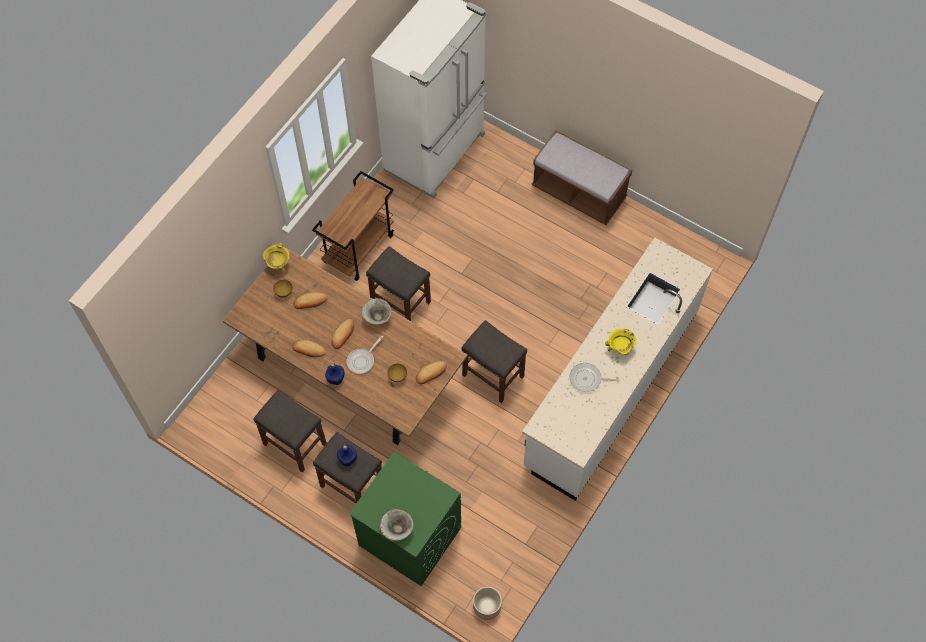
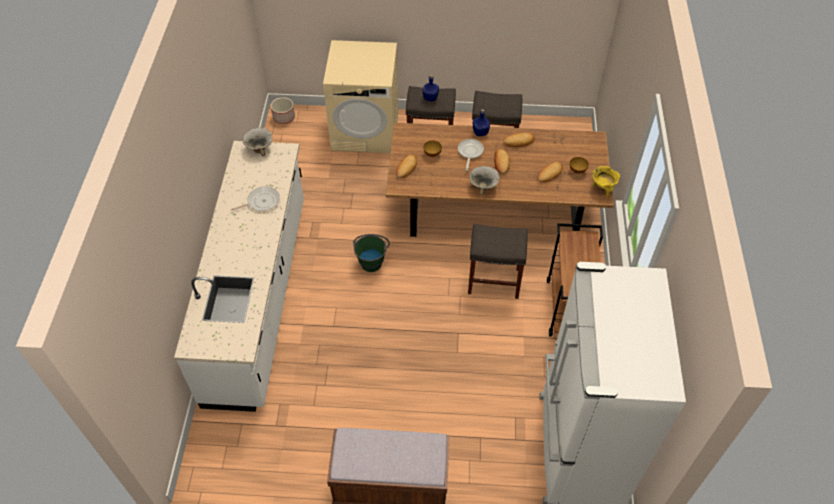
camera: 150 degrees right, 10 degrees down
(397, 529) = (355, 47): bowl -> bowl (260, 149)
(409, 536) = (366, 131): green washing machine -> beige washing machine
(492, 375) = (372, 260): grey stool -> green bucket
(620, 348) = (242, 238): yellow cooking pot -> none

